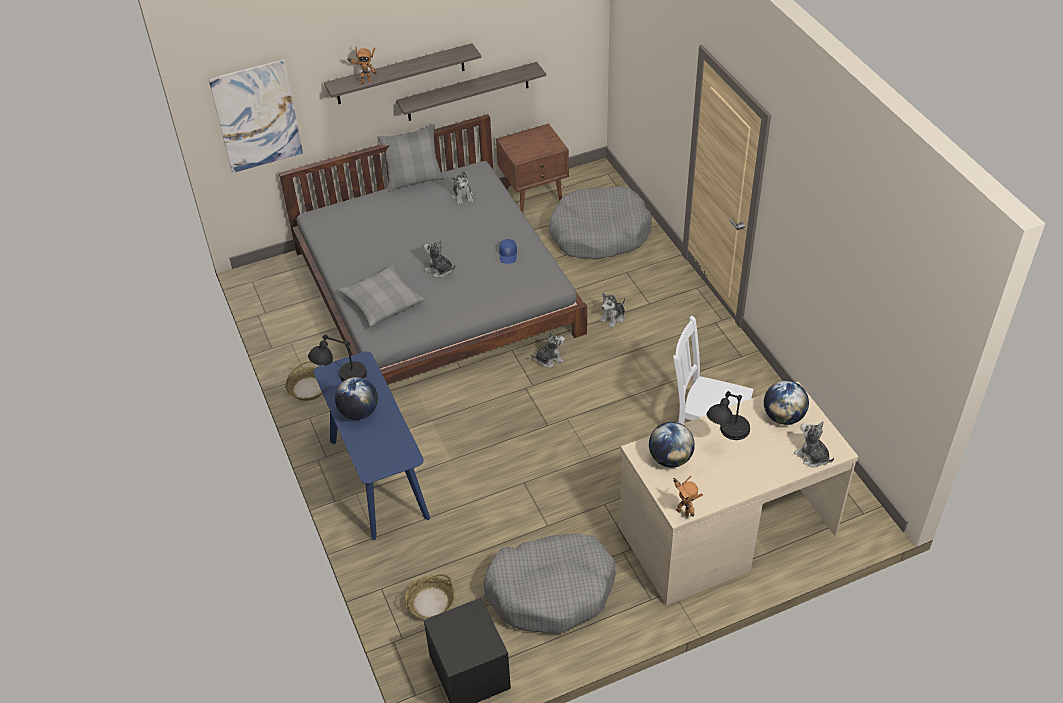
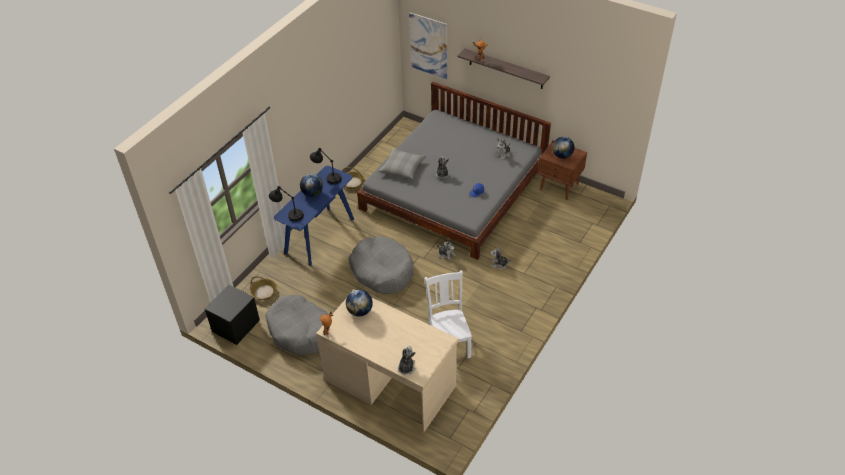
camera: 55 degrees right, 0 degrees up
(414, 180) = (497, 131): grey pillow -> none
(468, 92) = (542, 102): shelf -> none
(599, 233) = (557, 226): grey dog bed -> grey dog bed (382, 271)
(726, 437) = (392, 326): black table lamp -> black table lamp (288, 215)
(783, 417) = (426, 343): globe -> globe (562, 156)

